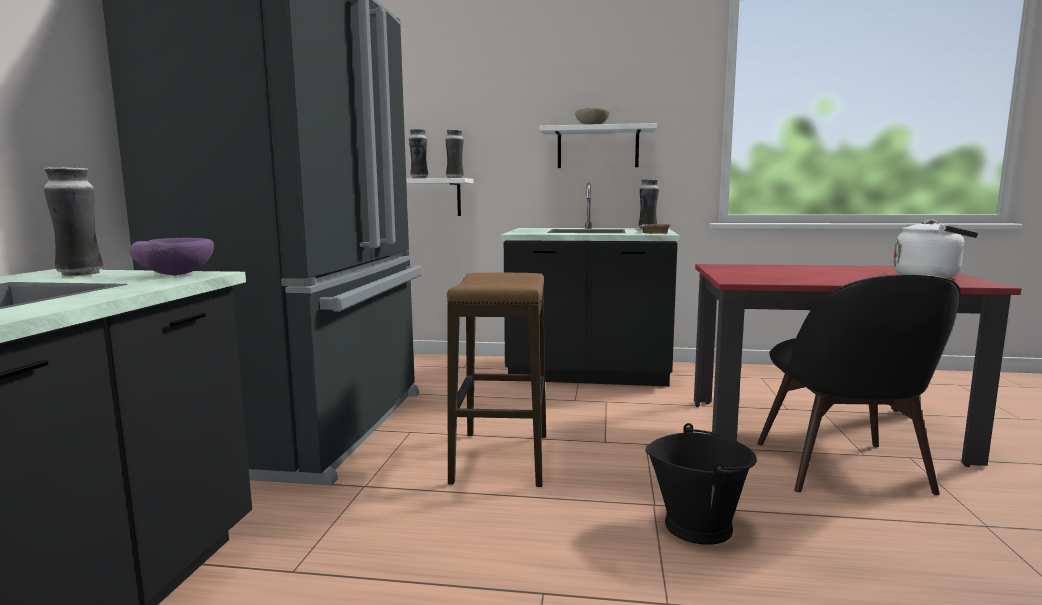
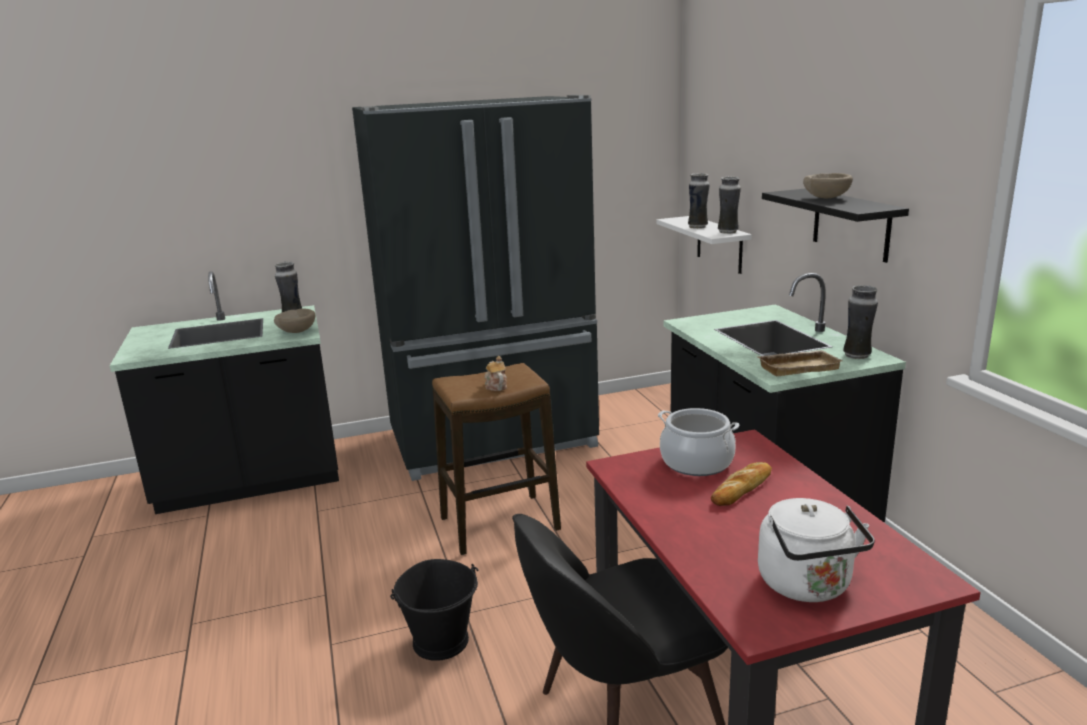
camera: 65 degrees right, 10 degrees up
(173, 274) = (297, 331): purple bowl -> beige bowl
(515, 281) = (495, 386): none -> teapot
(598, 148) = (851, 224): white shelf -> black shelf
(743, 272) = (696, 462): none -> cooking pot
(791, 271) = (742, 488): none -> bread

